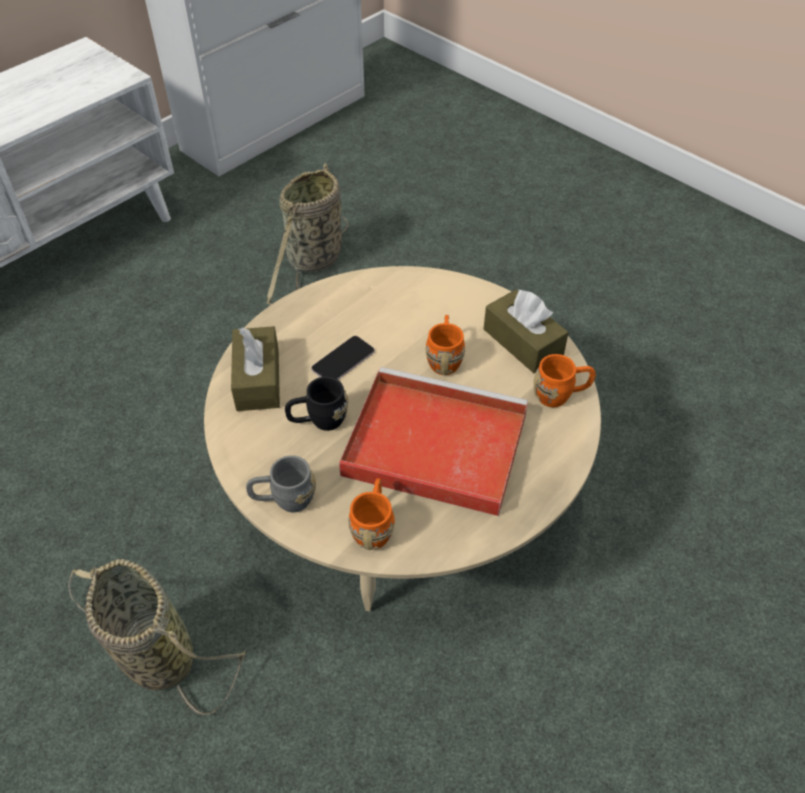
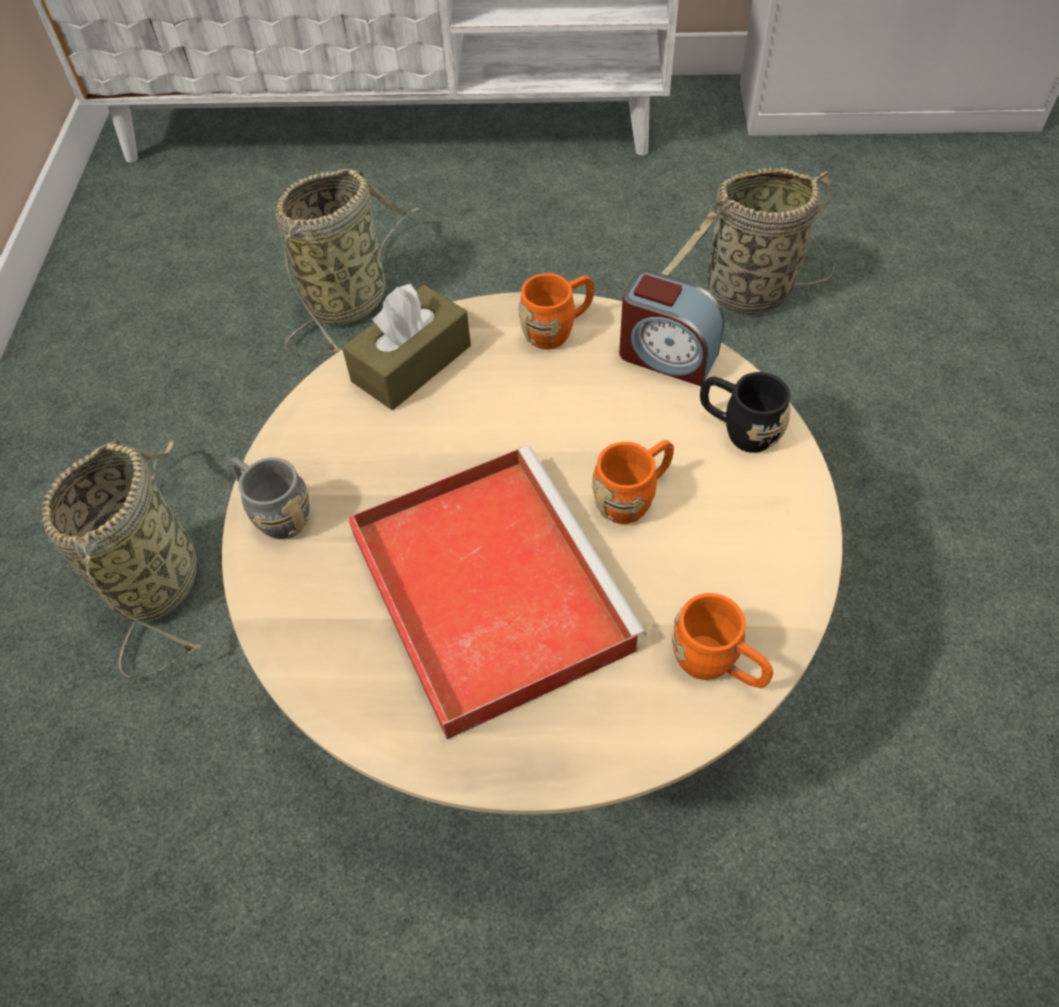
camera: 50 degrees right, 5 degrees up
(79, 412) = (351, 298): none -> basket
(318, 420) = (410, 456): black mug -> black mug (738, 429)
(343, 360) = (519, 410): phone -> none
(374, 526) = (314, 621): orange mug -> orange mug (558, 329)
(379, 288) = (666, 356): none -> alarm clock
(523, 342) = (757, 557): brown tissue box -> none

